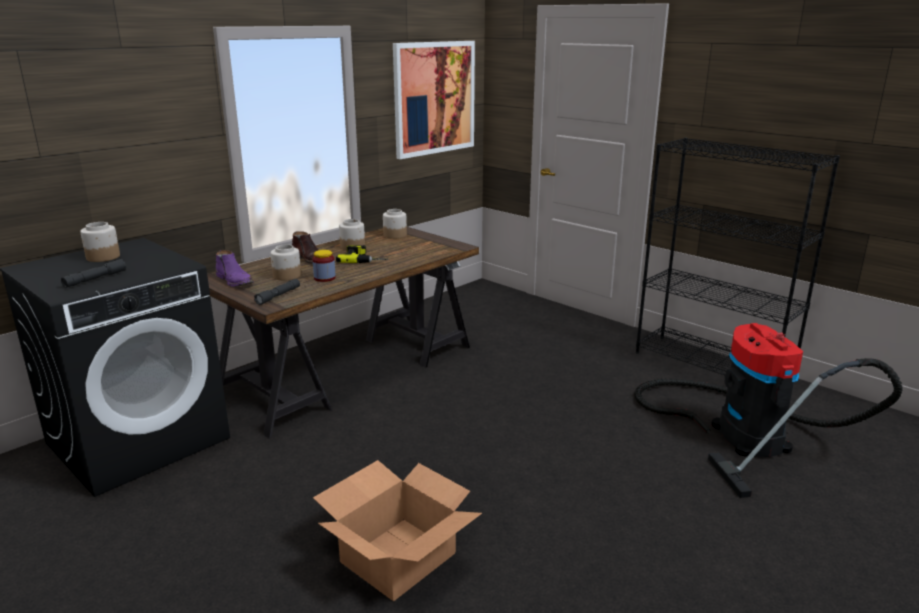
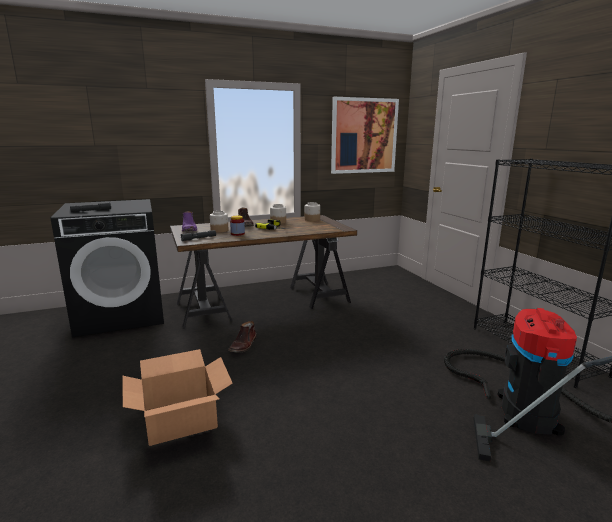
camera: 25 degrees right, 5 degrees down
(103, 257) = (114, 204): jar -> none
(383, 440) = (243, 345): none -> brown boot

